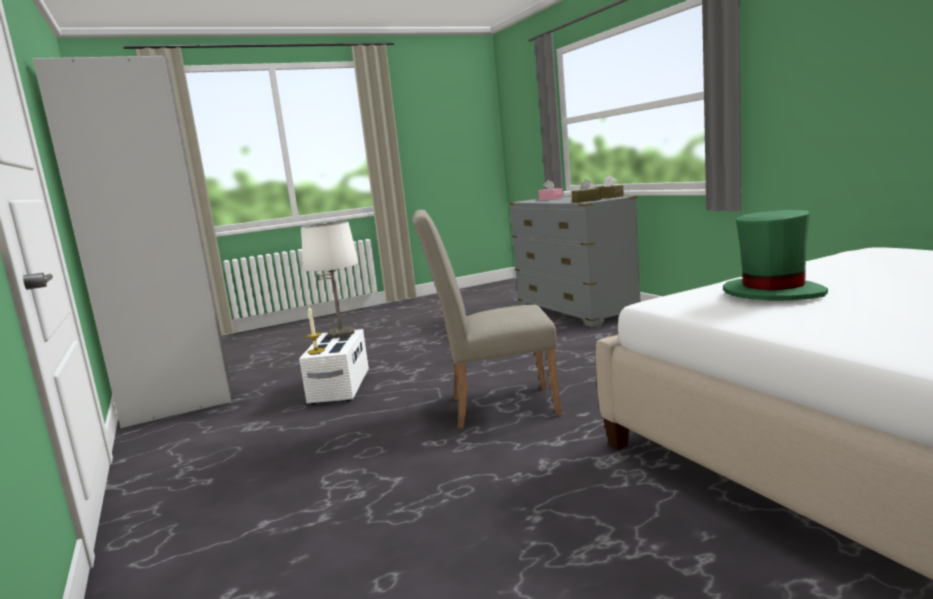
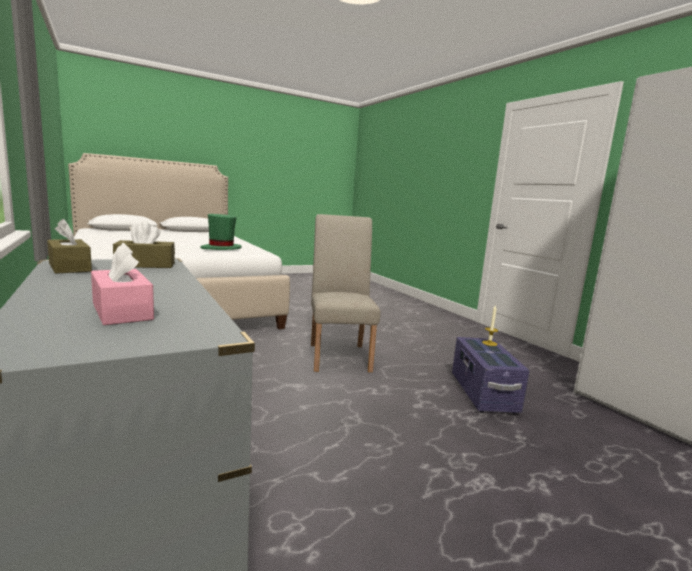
camera: 175 degrees right, 0 degrees up
(340, 387) = (483, 393): white storage box -> purple storage box
(341, 334) = (498, 362): white table lamp -> none
(494, 407) = (339, 355): beige chair -> beige chair turned 90 degrees counterclockwise

